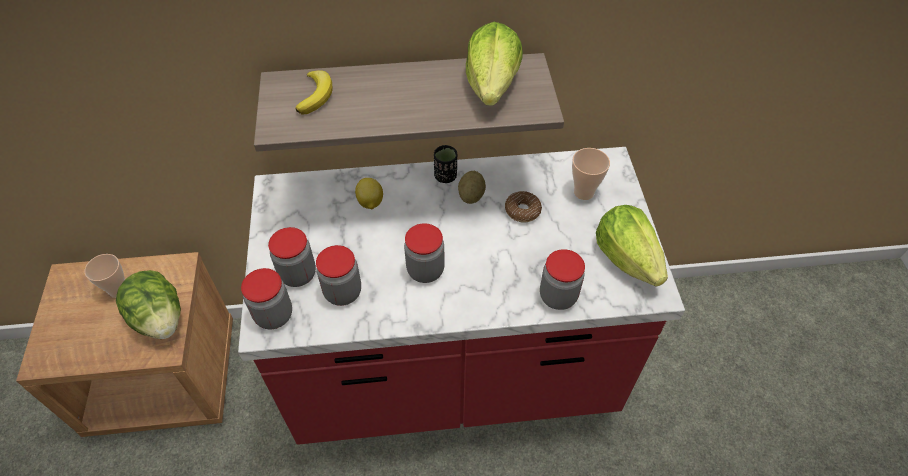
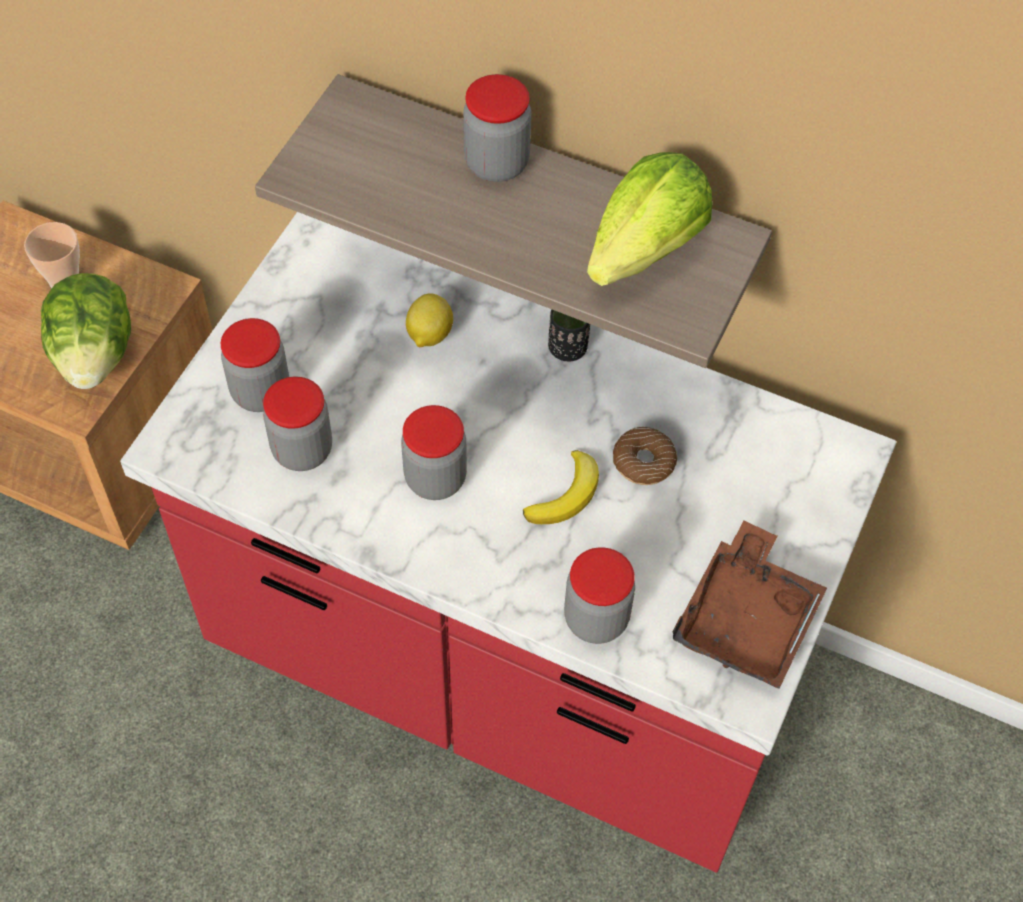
camera: 30 degrees right, 5 degrees up
(274, 315) = (194, 434): jar -> jar (496, 163)
(316, 94) = (386, 146): banana -> banana (566, 494)
(471, 195) = (583, 398): potato -> none
(583, 192) = (763, 482): cup -> none
(627, 258) = (747, 619): lettuce -> brown tray

